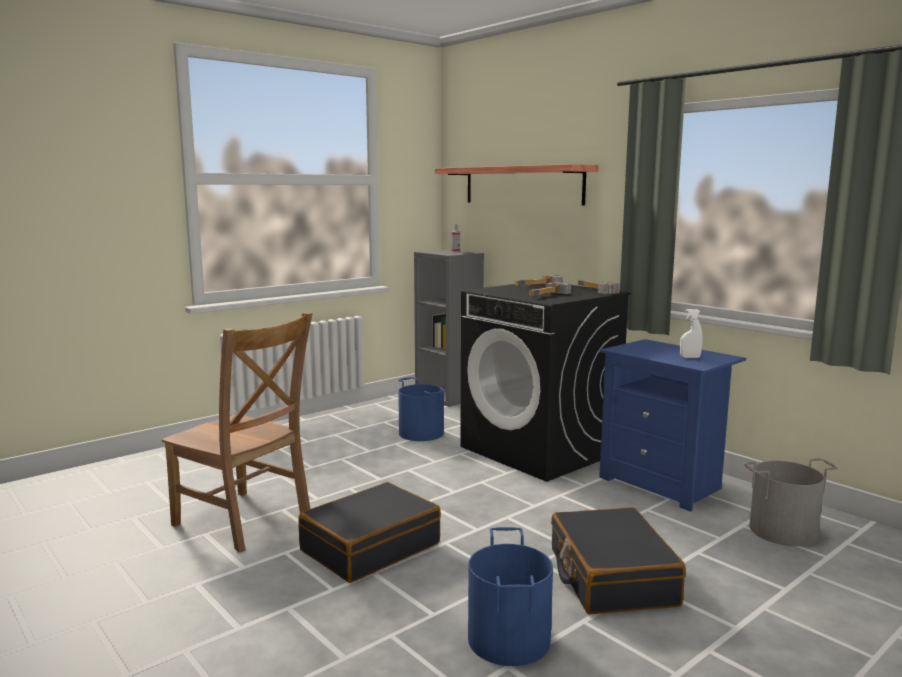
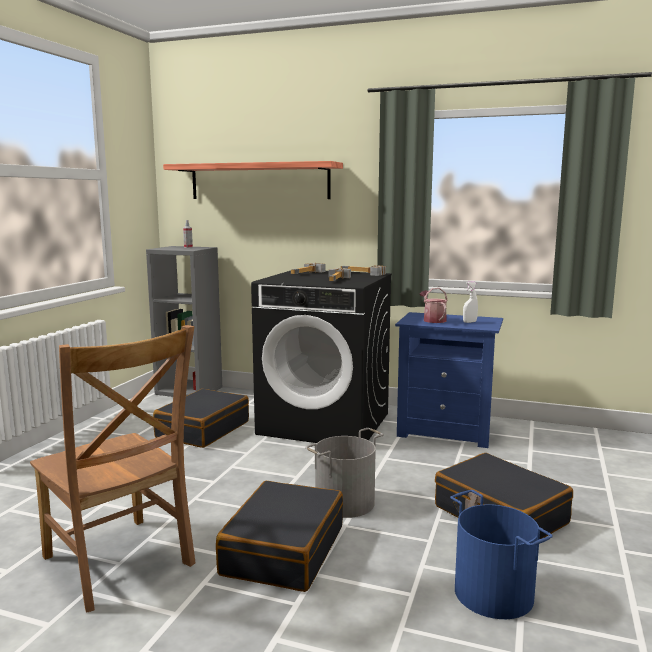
camera: 30 degrees left, 0 degrees up
(245, 521) = (119, 564): brown chair -> brown chair turned 45 degrees clockwise
(420, 433) = (202, 429): blue bucket -> black suitcase
(651, 350) = (433, 320): none -> watering can
(783, 531) = (558, 448): grey bucket -> grey bucket (345, 503)

